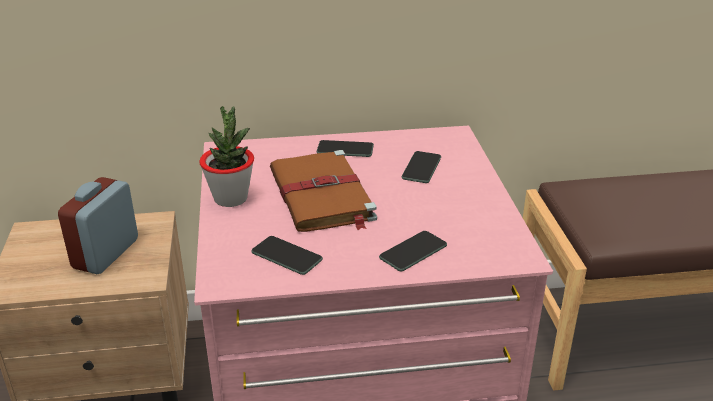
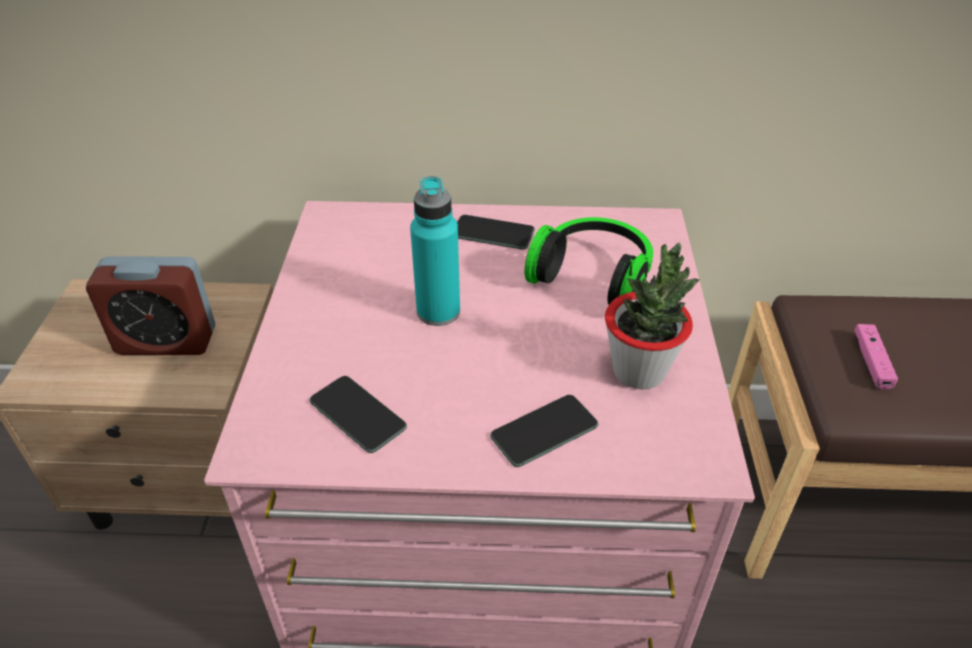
camera: 10 degrees right, 10 degrees up
(106, 253) = (166, 341): alarm clock -> alarm clock turned 120 degrees counterclockwise
(231, 198) = (311, 301): potted plant -> potted plant (639, 371)
(322, 196) = (438, 311): brown book -> turquoise bottle
(421, 168) = (594, 277): phone -> headphones
(610, 213) = (871, 362): none -> pink game controller

